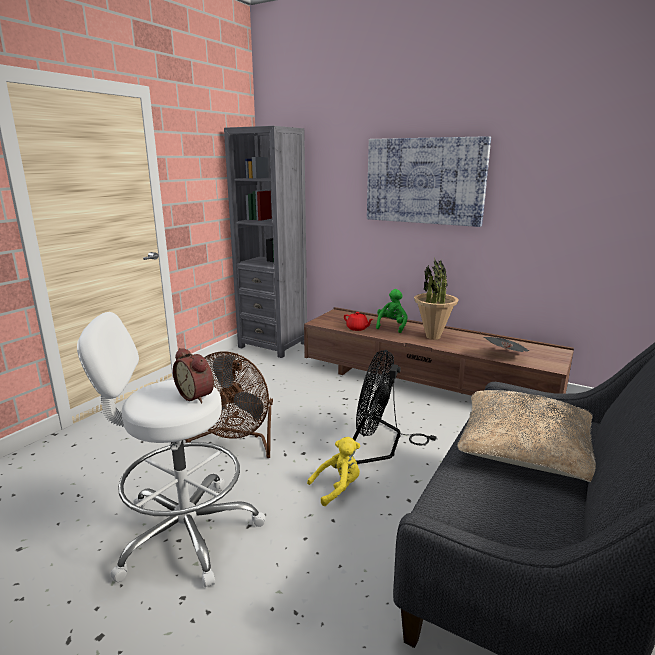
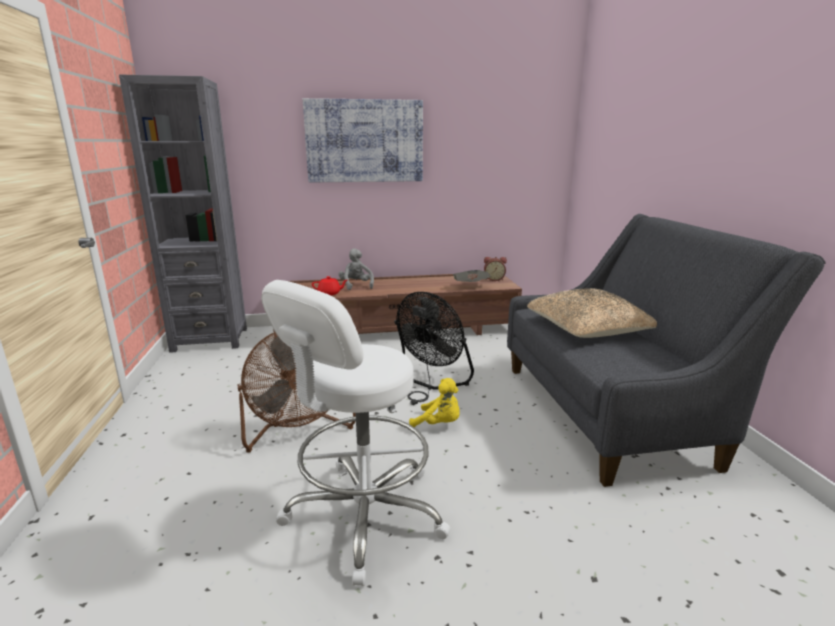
camera: 40 degrees left, 0 degrees up
(197, 395) = (381, 354): alarm clock -> alarm clock (494, 279)
(338, 488) = (439, 424): yellow plush toy -> yellow plush toy turned 90 degrees clockwise
(383, 441) = (426, 380): black fan -> black fan turned 150 degrees clockwise
(391, 326) = (356, 285): green plush toy -> grey plush toy
(433, 337) = (402, 286): potted plant -> none

